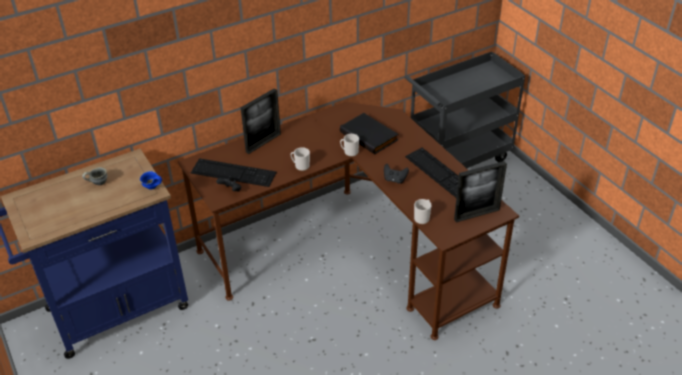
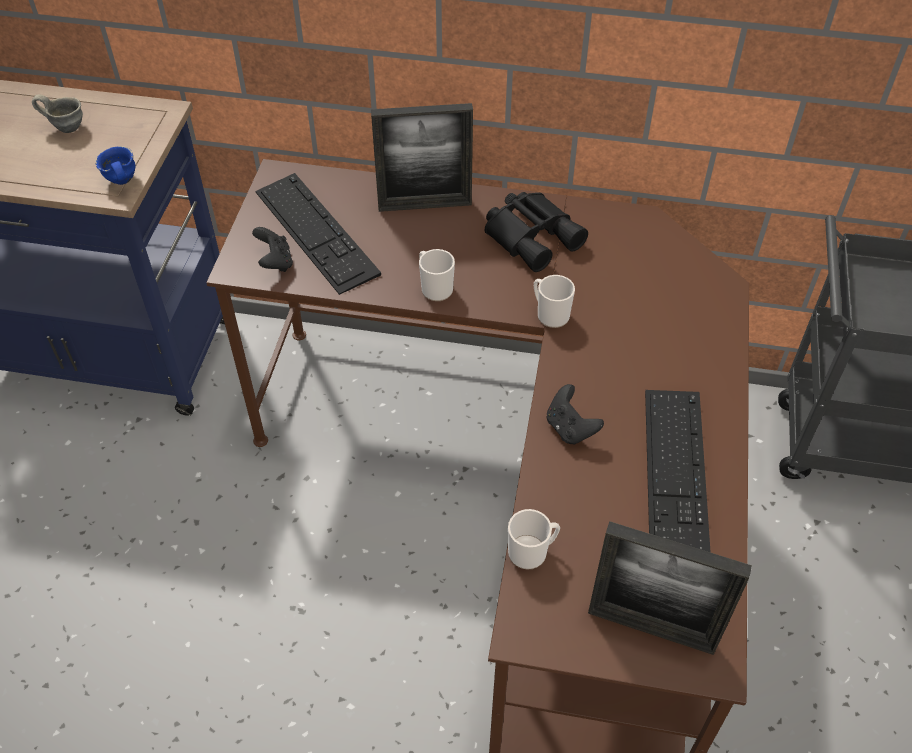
camera: 40 degrees right, 10 degrees up
(314, 132) = (533, 235): none -> black binoculars
(370, 136) = (625, 303): black book -> none

